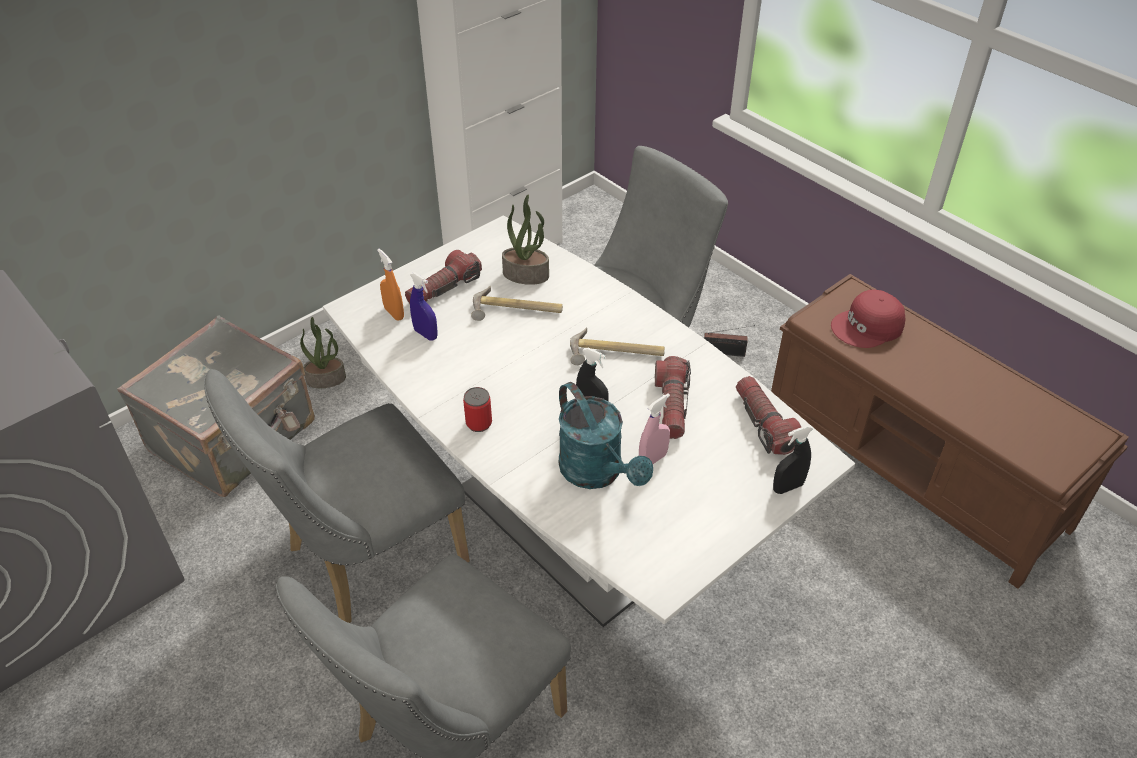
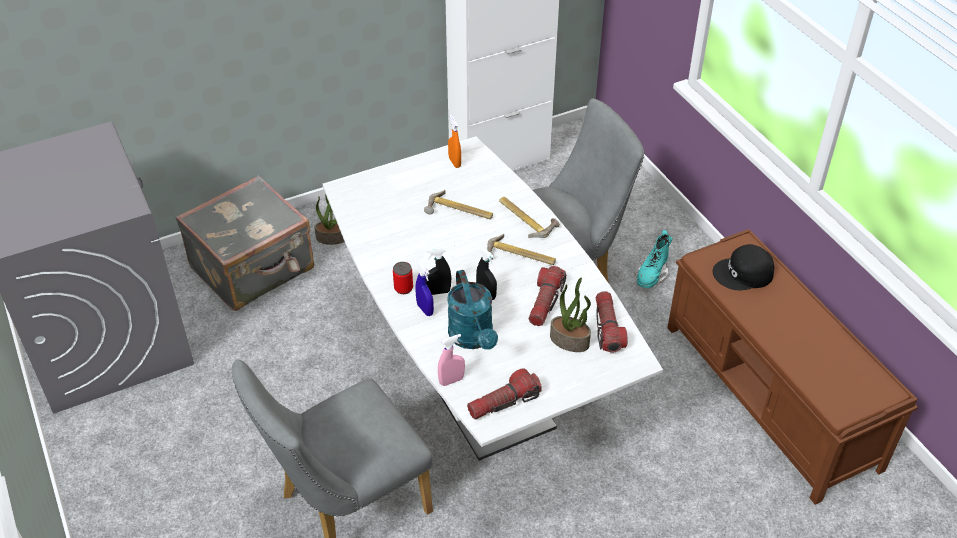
camera: 15 degrees right, 0 degrees up
(365, 560) = (322, 376): grey chair -> none
(394, 313) = (370, 198): orange spray bottle -> orange spray bottle (454, 162)
(425, 334) = (388, 217): blue spray bottle -> blue spray bottle (425, 309)
(444, 289) = (412, 186): flashlight -> flashlight (504, 402)
(526, 274) = (476, 185): potted plant -> potted plant (570, 340)
(605, 304) = (526, 219): none -> hammer
(653, 459) = (516, 337): pink spray bottle -> pink spray bottle (451, 380)
(726, 353) = (651, 275): radio -> turquoise boot
(788, 487) = (605, 375): black spray bottle -> black spray bottle (438, 292)
(868, 327) = (743, 274): red cap -> black cap

